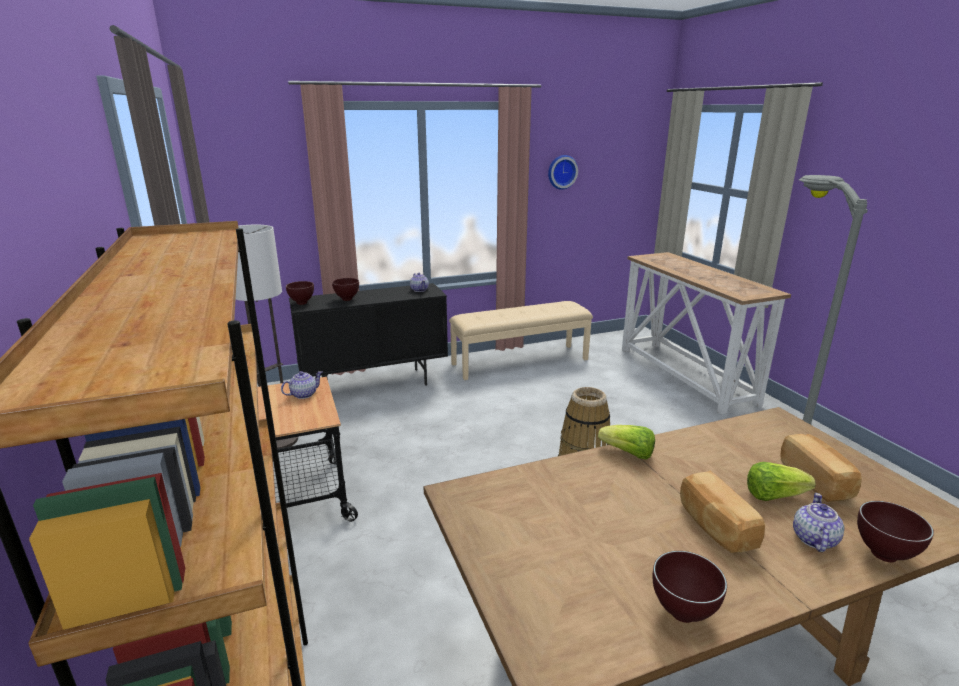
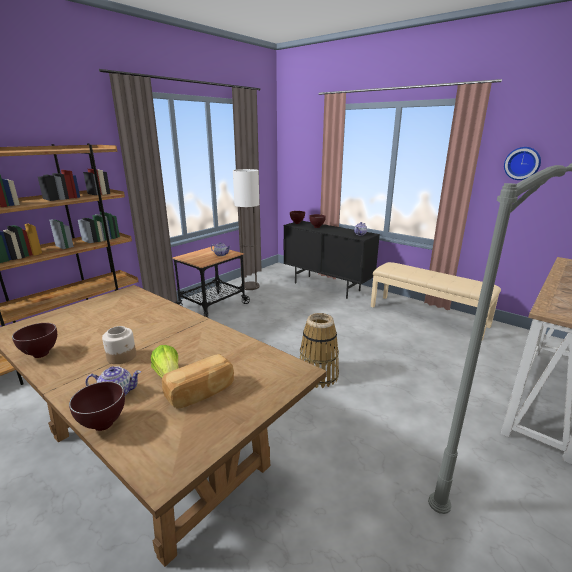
camera: 60 degrees right, 0 degrees up
(628, 453) = (194, 321): lettuce -> none
(715, 526) = (122, 356): bread -> jar

